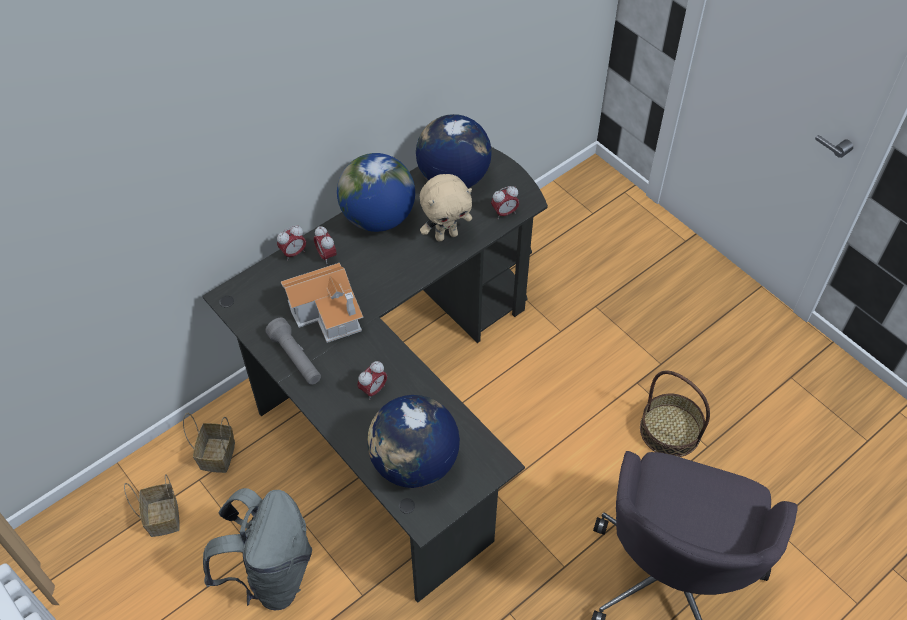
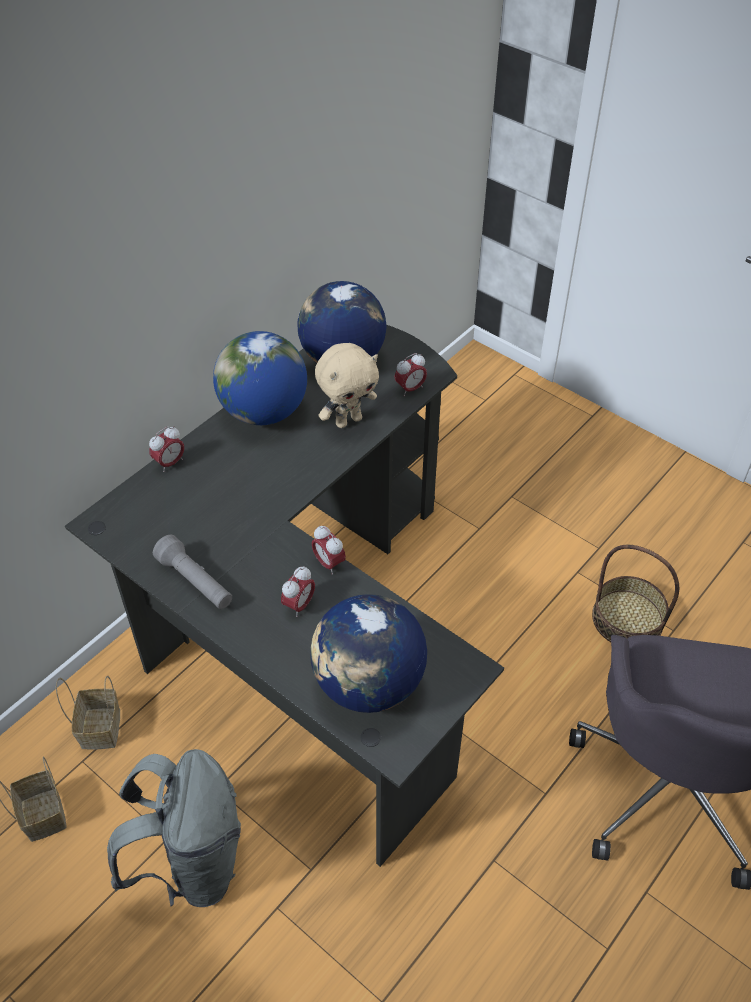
camera: 10 degrees left, 5 degrees down
(326, 256) = (210, 460): alarm clock -> alarm clock (329, 563)
(329, 312) = (226, 523): toy house -> none

